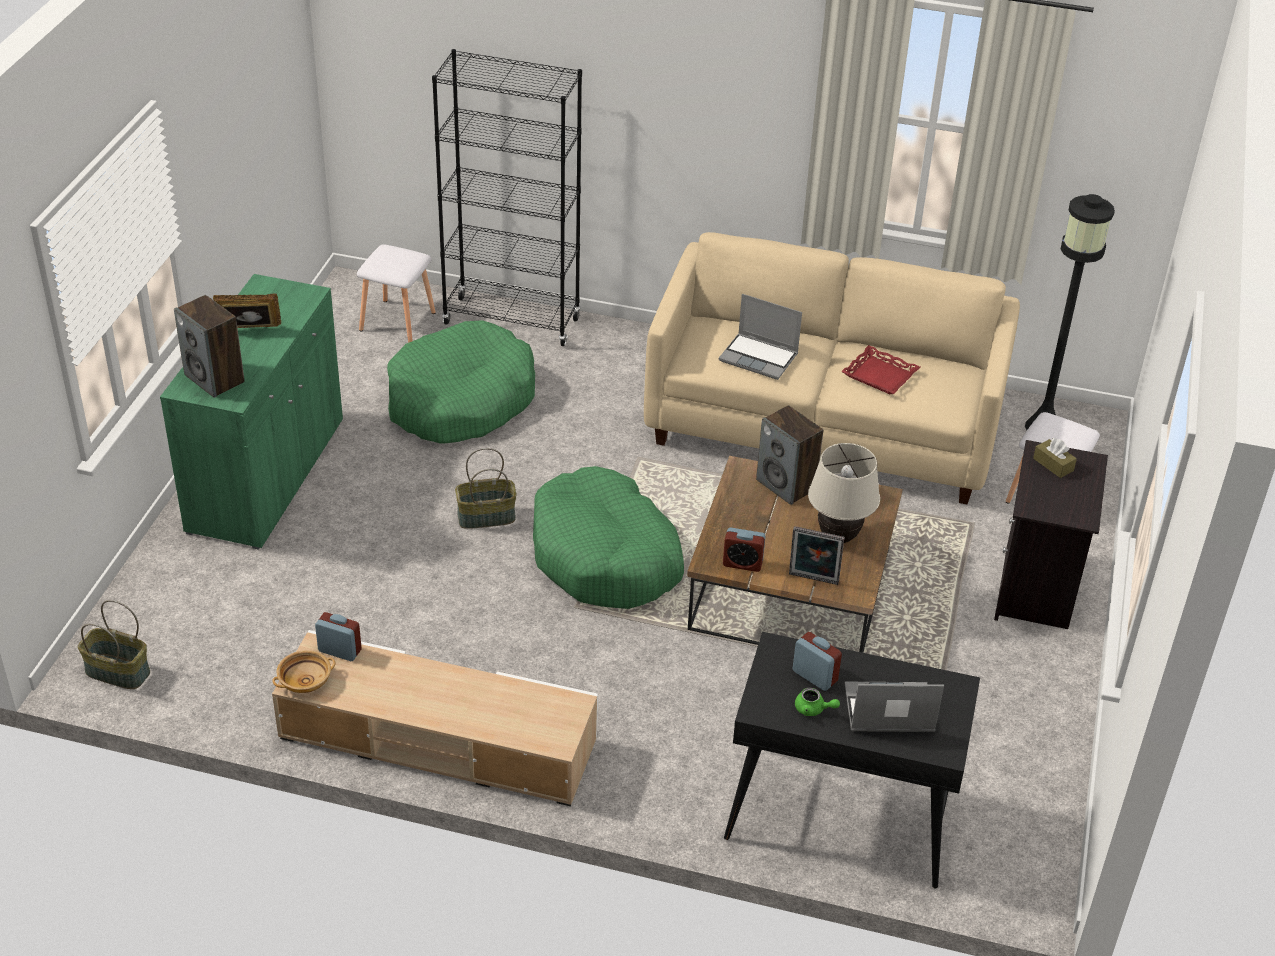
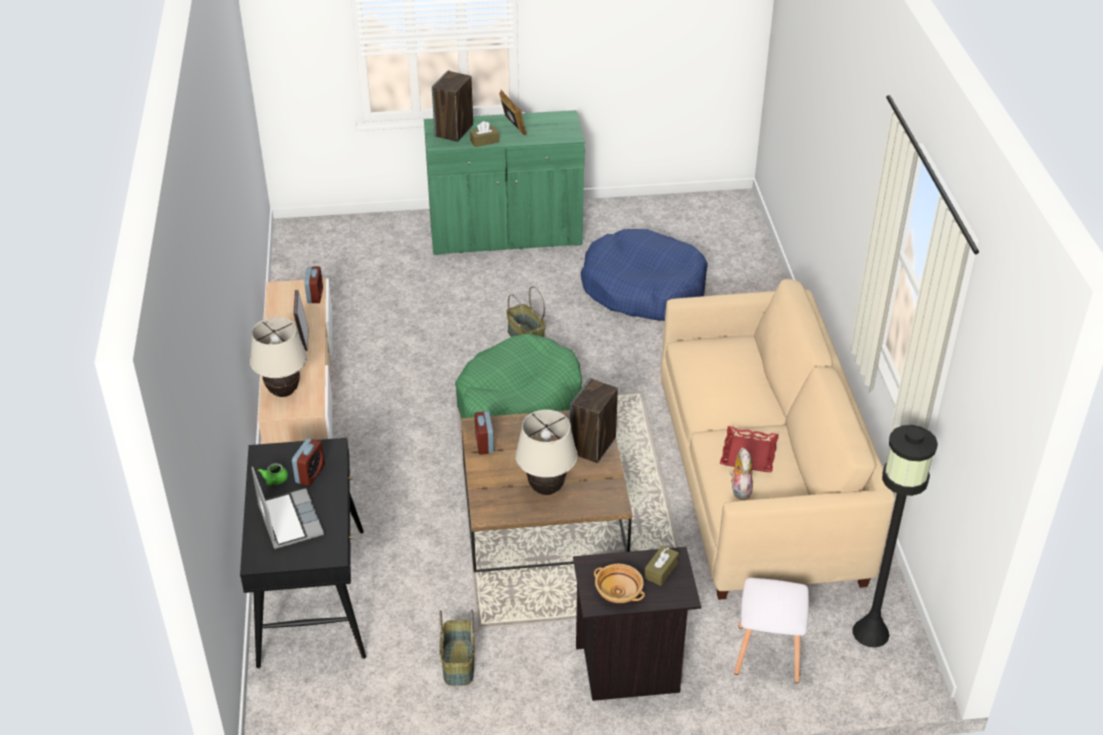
camera: 70 degrees right, 0 degrees up
(116, 672) = (299, 241): basket -> basket (458, 663)
(262, 360) = (484, 141): none -> brown tissue box
(305, 681) = (282, 291): beige bowl -> beige bowl (619, 592)
(397, 320) = (712, 234): white stool -> none
(460, 401) = (644, 289): green dog bed -> blue dog bed
(512, 321) = (757, 285): black bookcase -> none
(528, 725) = (283, 392): none -> beige table lamp
(759, 357) = (718, 380): laptop -> none
(813, 580) = (486, 486): picture frame -> picture frame (303, 340)
(927, 397) = (739, 490): none -> plush toy

